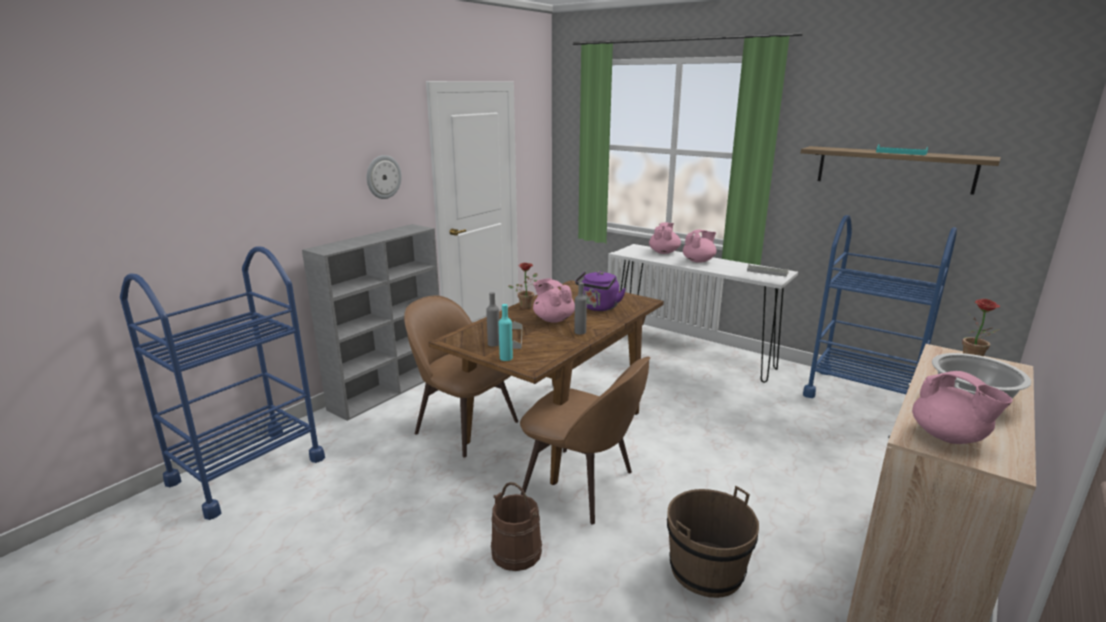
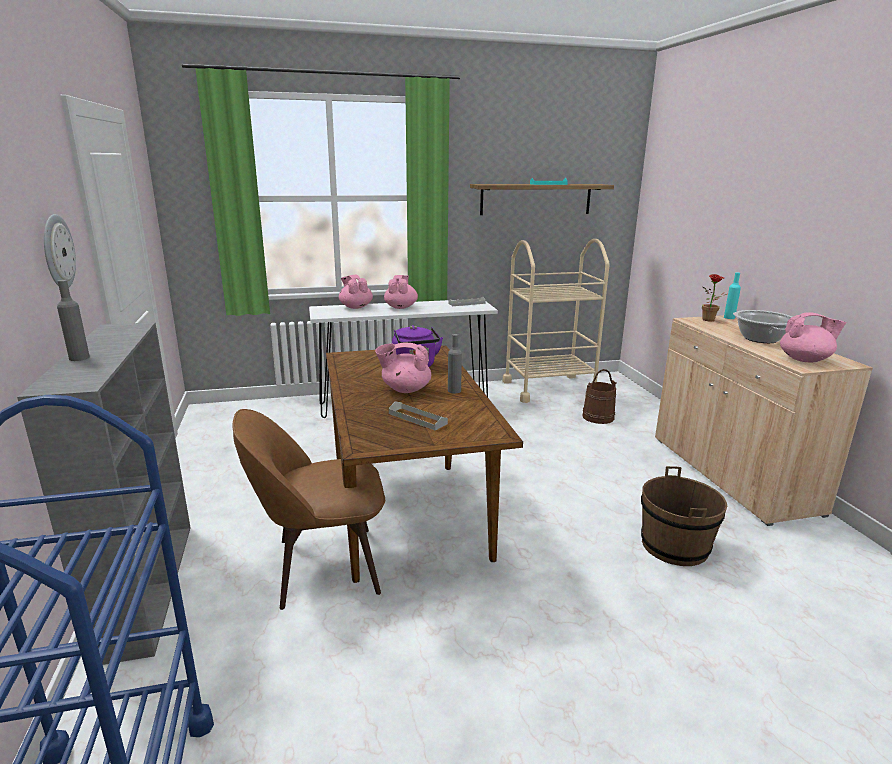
camera: 50 degrees left, 0 degrees up
(494, 343) = (413, 431): grey bottle -> grey bottle (79, 358)
(506, 358) = (458, 437): turquoise bottle -> turquoise bottle (729, 317)
(516, 552) = (570, 633): brown bucket -> brown bucket (598, 417)
(526, 306) = (350, 388): potted plant -> none
(582, 485) = (515, 547): brown chair -> none
(861, 395) = (548, 388): blue cart -> beige cart

